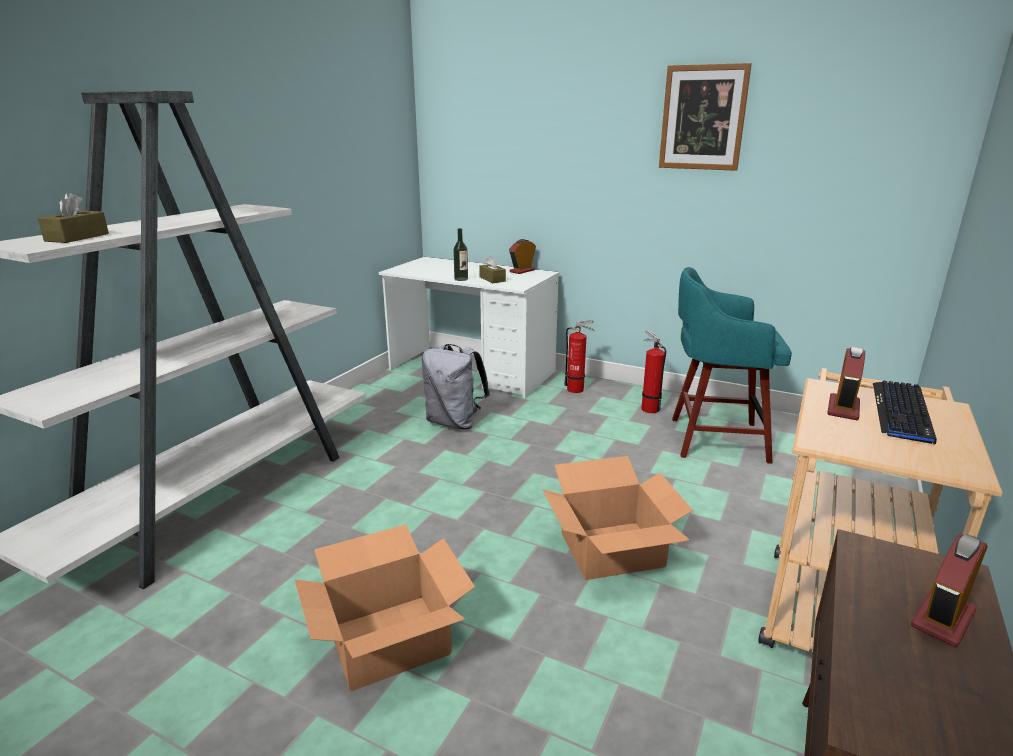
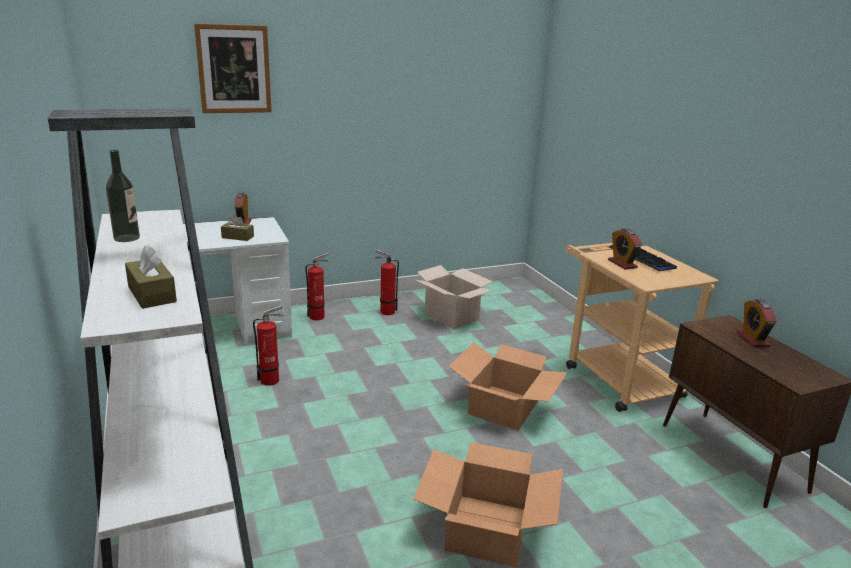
camera: 50 degrees left, 0 degrees up
(454, 422) = (272, 380): grey backpack -> fire extinguisher
(461, 279) = (209, 244): bottle -> bottle (127, 238)
(703, 118) = (383, 77): picture -> picture (234, 69)
(714, 439) = (451, 317): turquoise stool -> cardboard box

